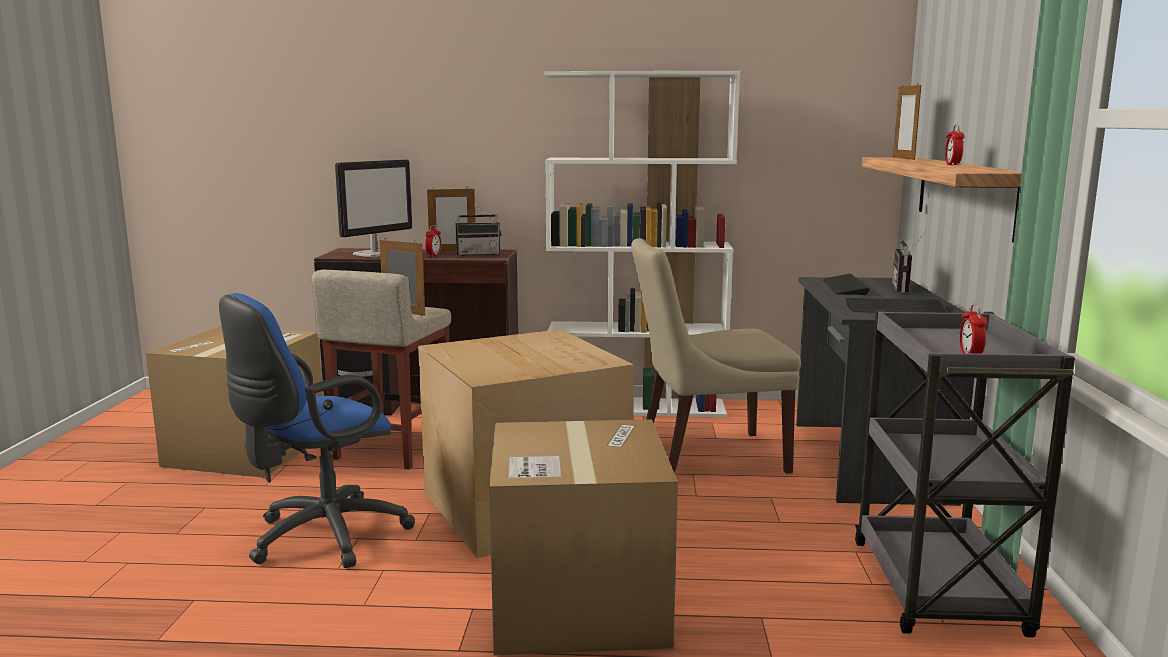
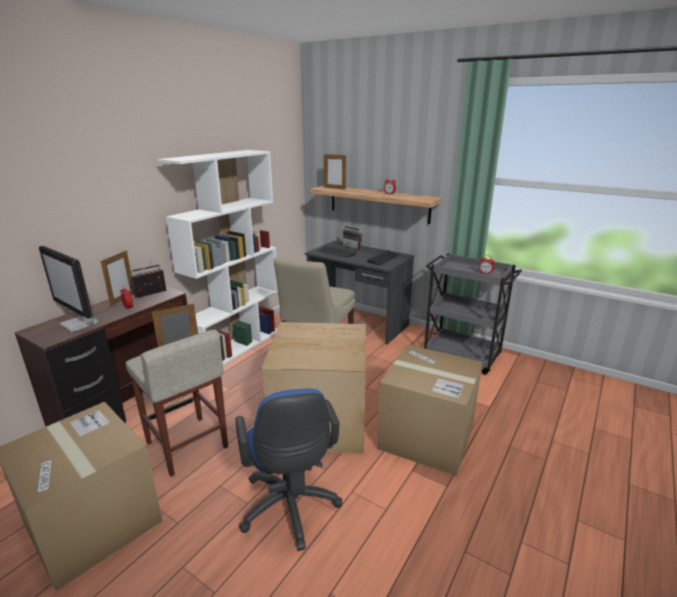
camera: 60 degrees left, 10 degrees up
(375, 254) = (80, 324): monitor -> monitor turned 150 degrees clockwise
(478, 254) = (151, 295): radio -> radio turned 150 degrees counterclockwise

